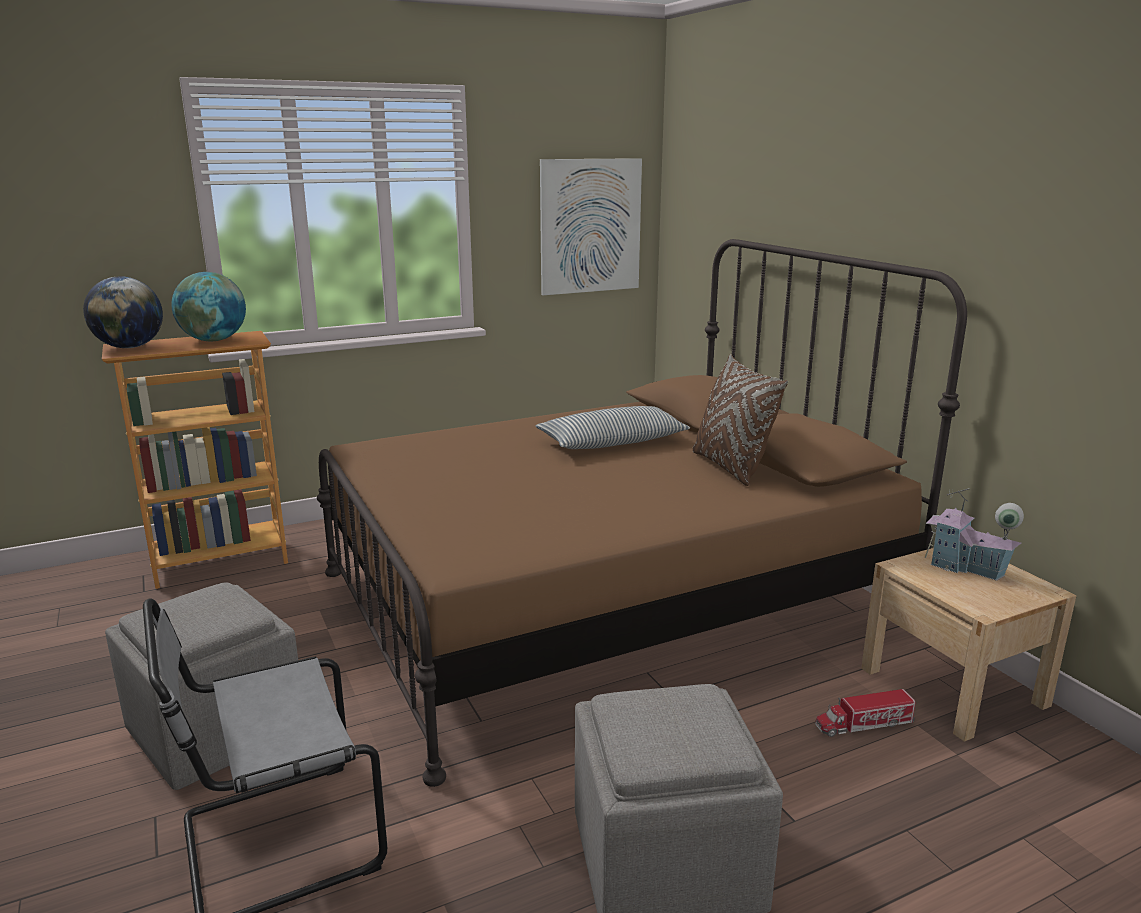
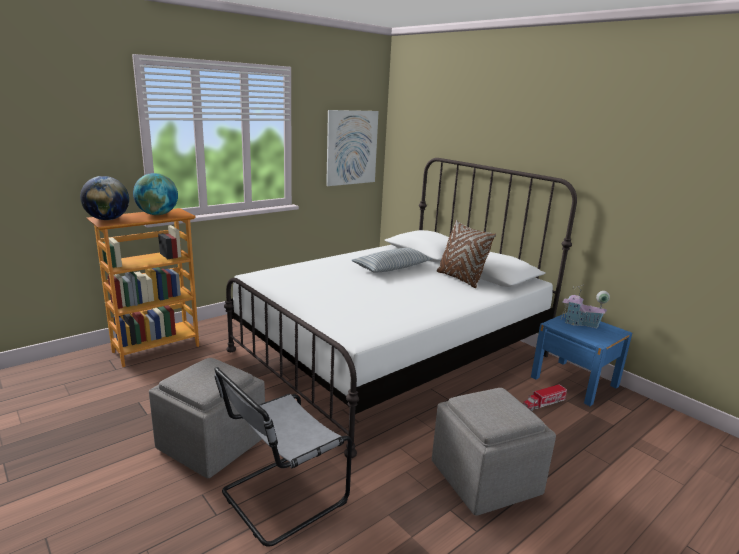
camera: 15 degrees left, 0 degrees up
(607, 600) = (392, 353): brown bed -> white bed
(953, 687) = (574, 381): beige nightstand -> blue nightstand

